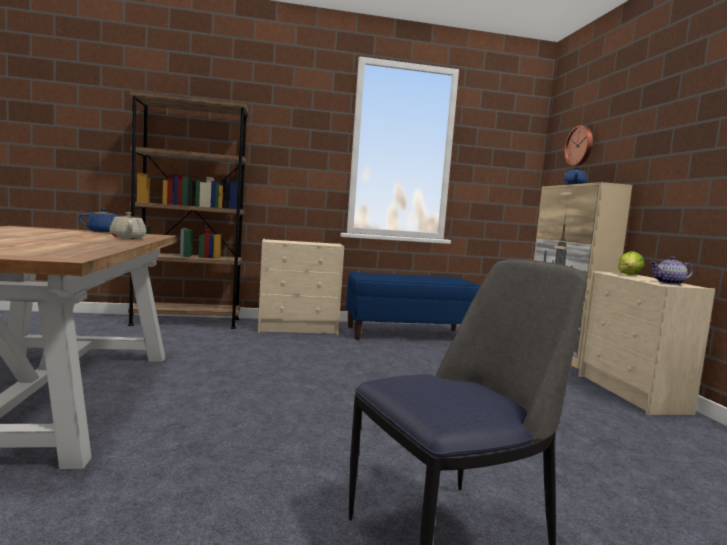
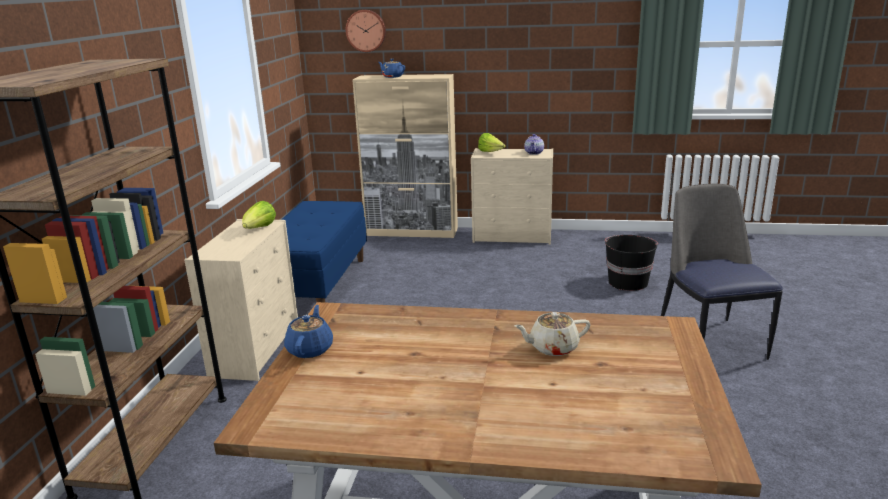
camera: 70 degrees left, 15 degrees up
(128, 238) = (411, 324): beige teapot -> beige teapot (552, 347)
(322, 244) = (259, 229): none -> lettuce
(599, 468) = (627, 282): none -> black bucket

